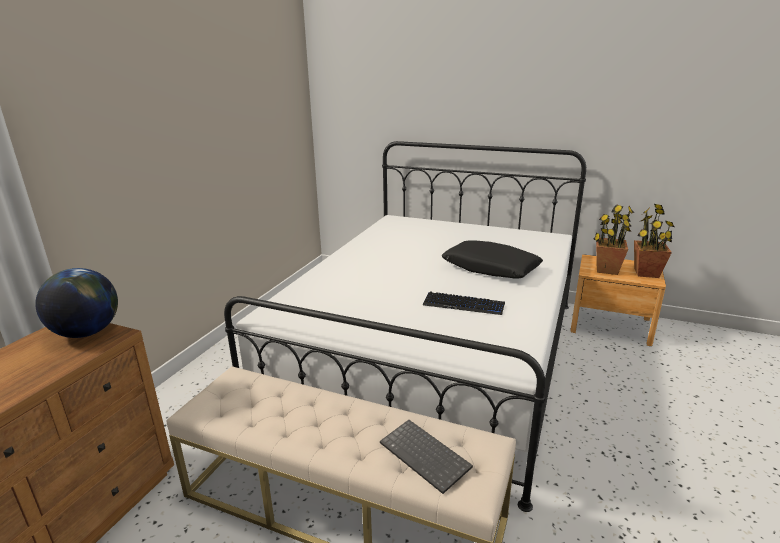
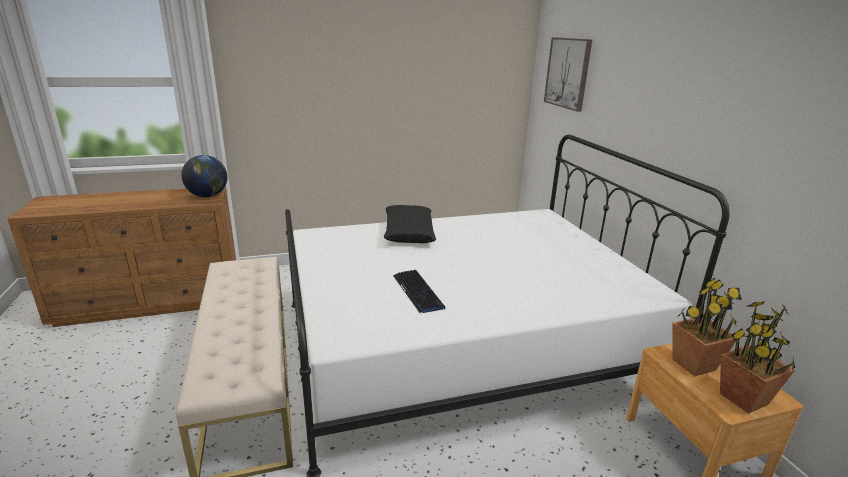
camera: 50 degrees right, 0 degrees up
(368, 86) = (568, 73): none -> picture
(426, 456) = (228, 356): keyboard -> none
(490, 268) = (512, 283): black pillow -> black pillow (408, 232)

